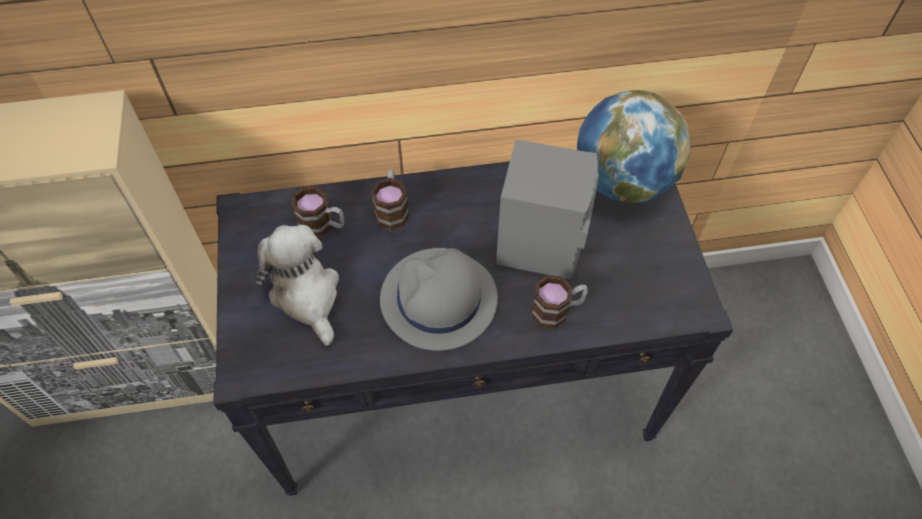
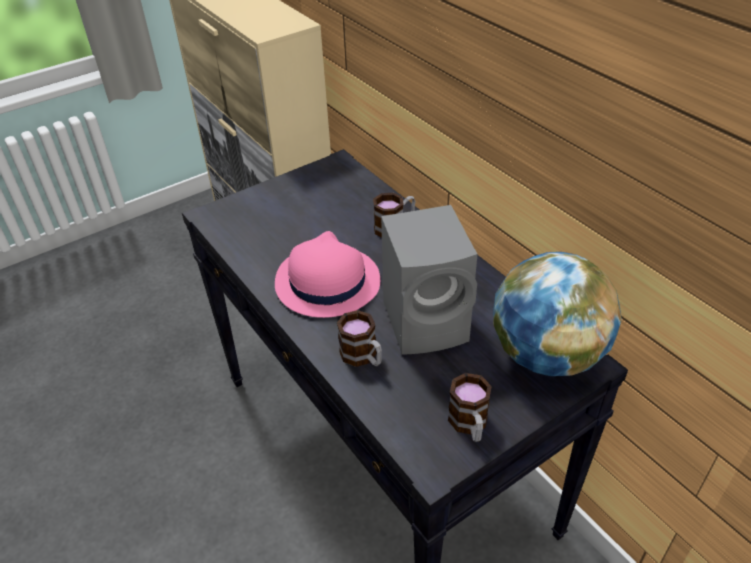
camera: 65 degrees right, 15 degrees down
(306, 295) = (288, 217): plush toy -> none
(322, 225) = (353, 201): mug -> mug (469, 425)
(438, 300) = (326, 282): grey hat -> pink hat

